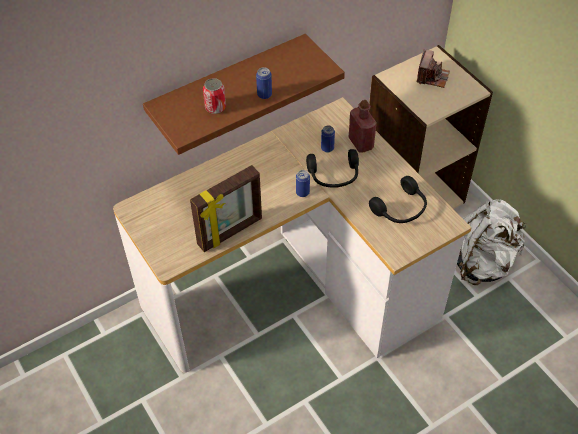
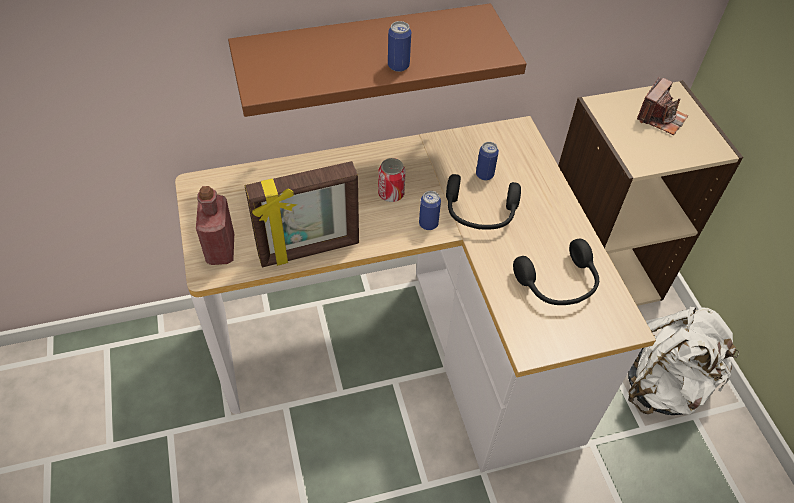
camera: 15 degrees right, 0 degrees up
(215, 107) = (322, 66): can -> can (391, 194)
(361, 143) = (533, 179): red bottle -> red bottle (220, 249)

